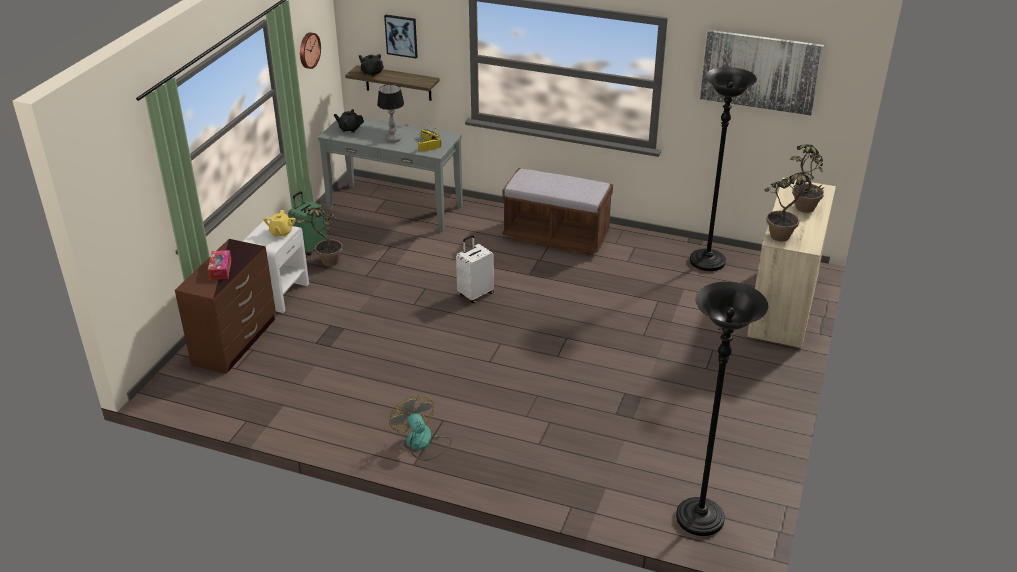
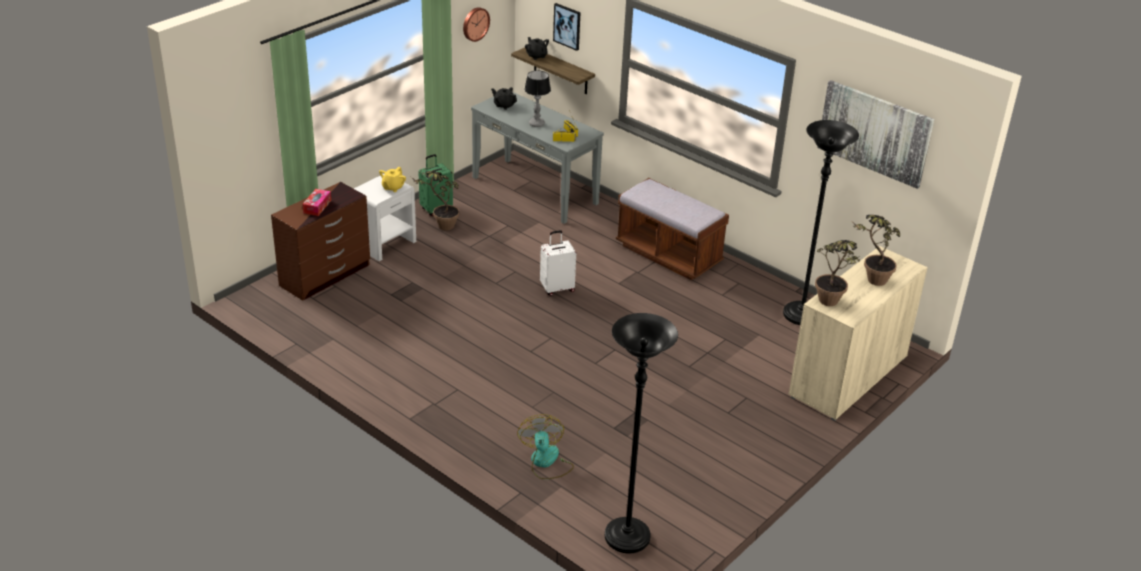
camera: 20 degrees right, 0 degrees up
(422, 443) = (428, 404): fan -> fan (546, 462)

